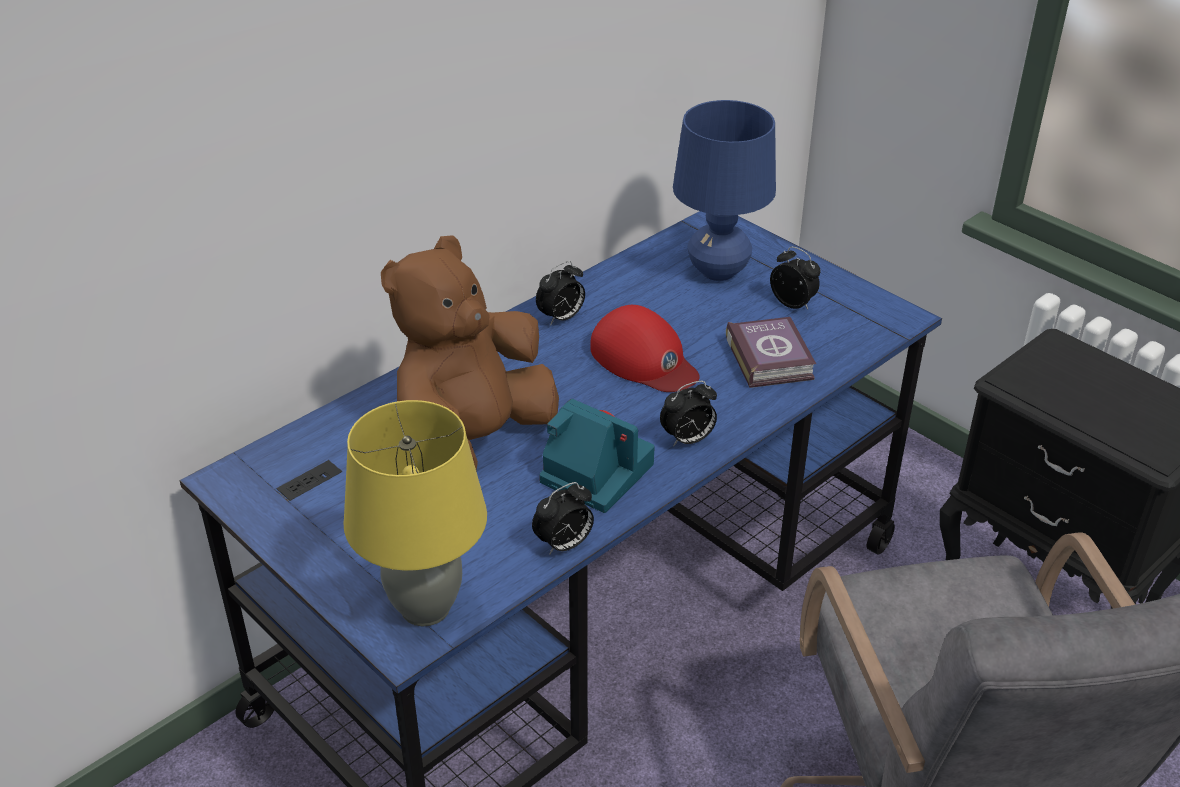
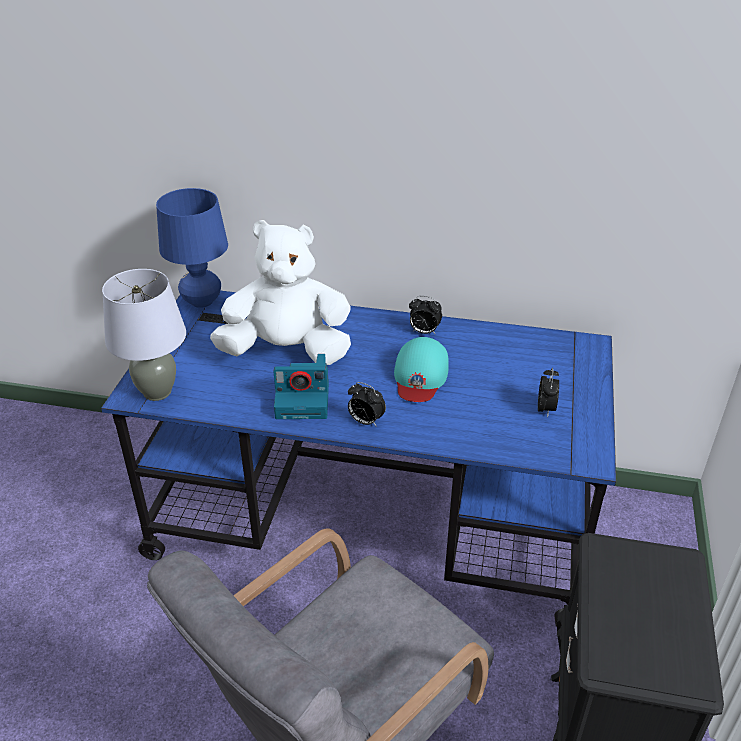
camera: 55 degrees right, 0 degrees up
(425, 608) = (157, 392): yellow table lamp -> grey table lamp
(472, 444) = (287, 351): brown plush toy -> white plush toy
(564, 545) = (238, 415): alarm clock -> none
(594, 472) = (304, 400): camera -> camera turned 90 degrees clockwise
(644, 359) = (420, 375): red cap -> turquoise cap
(718, 271) = (540, 366): blue table lamp -> blue table lamp (202, 301)
(770, 357) = (478, 421): book -> none

